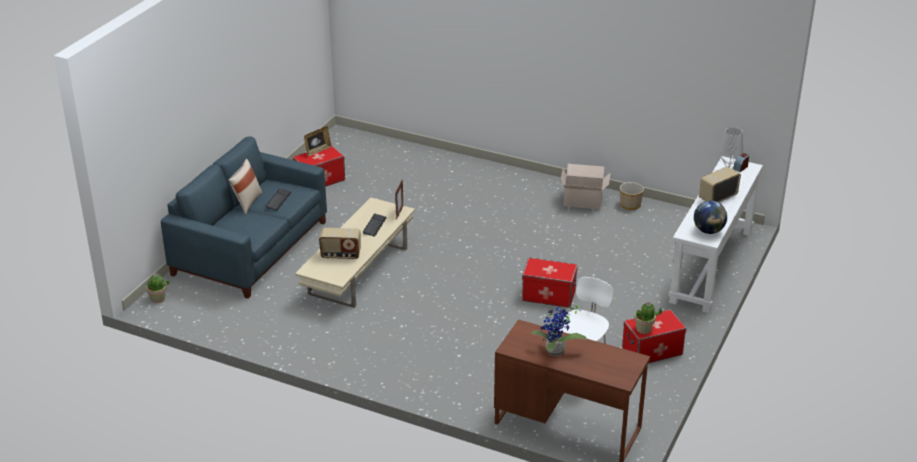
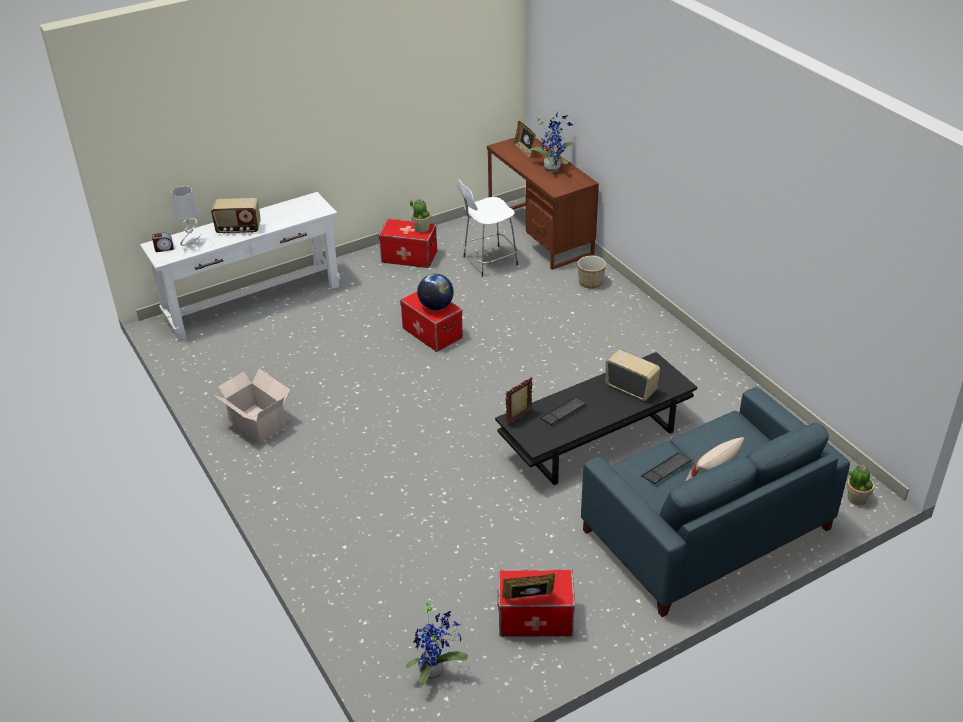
camera: 145 degrees left, 5 degrees up
(352, 149) = (435, 670): none -> potted plant
(359, 270) = (595, 439): beige coffee table -> black coffee table
(606, 364) = (525, 150): none -> picture frame
(630, 205) = (218, 396): planter -> planter (590, 282)
(708, 231) = (300, 205): globe -> globe (436, 306)

